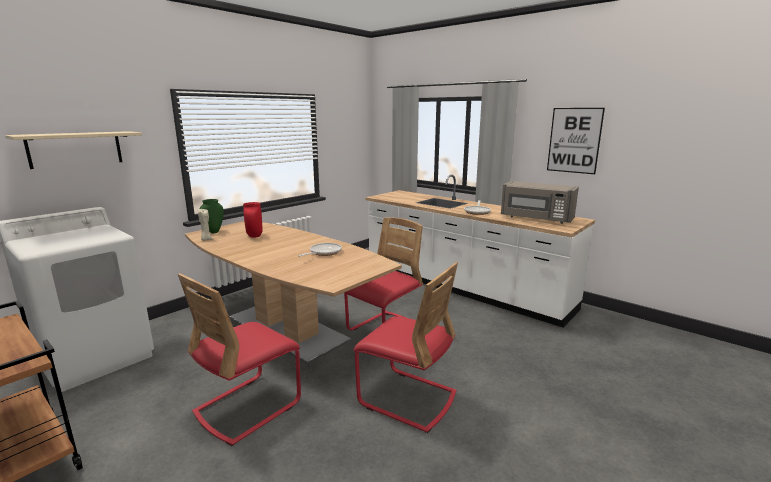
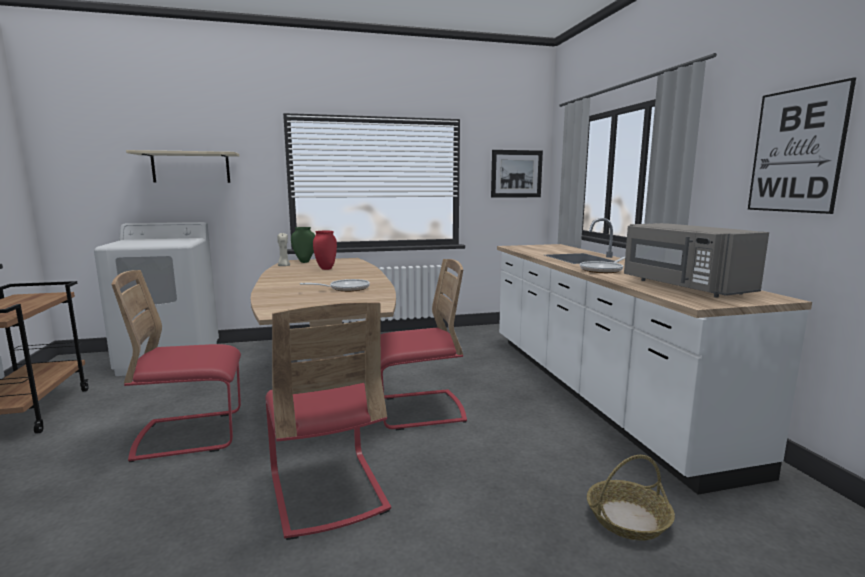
camera: 35 degrees right, 5 degrees down
(352, 137) = (516, 174): none -> picture
(553, 349) = (627, 519): none -> basket

